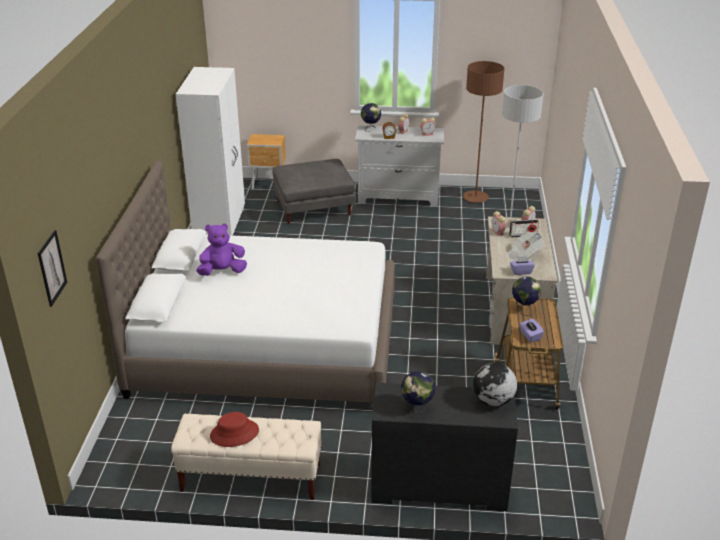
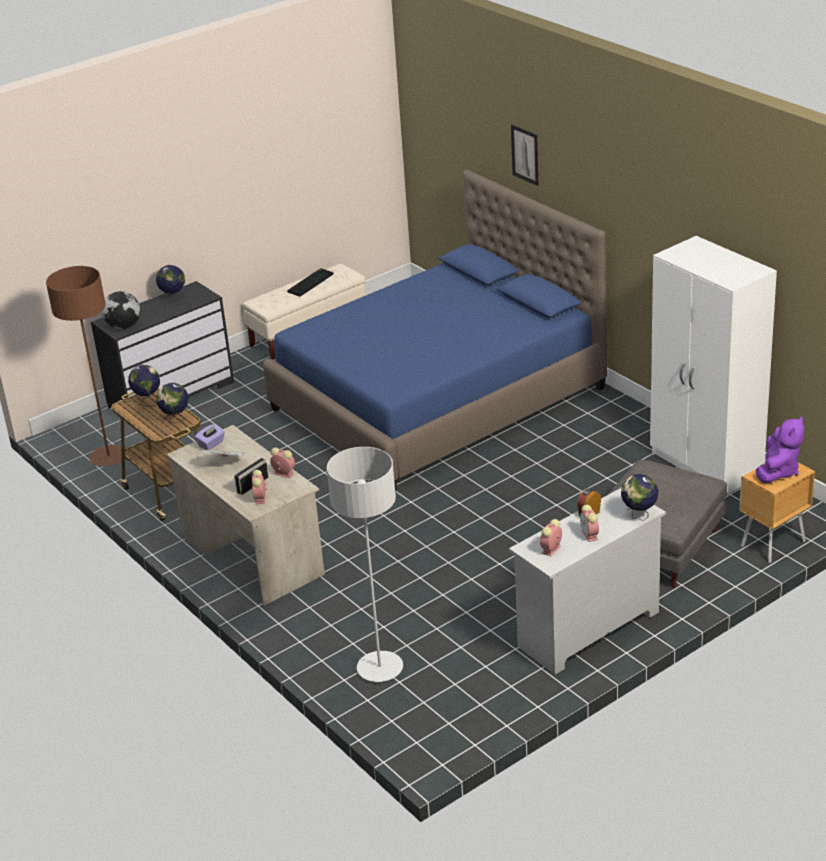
camera: 140 degrees right, 0 degrees up
(52, 268) = (427, 116): picture -> picture (525, 155)
(222, 272) = (477, 310): purple plush toy -> purple plush toy (778, 471)
(234, 433) = (310, 283): red hat -> keyboard
(266, 345) = (438, 399): white bed -> blue bed
(475, 197) = (490, 697): brown floor lamp -> brown floor lamp (109, 457)
(530, 336) = (147, 401): purple tissue box -> globe

